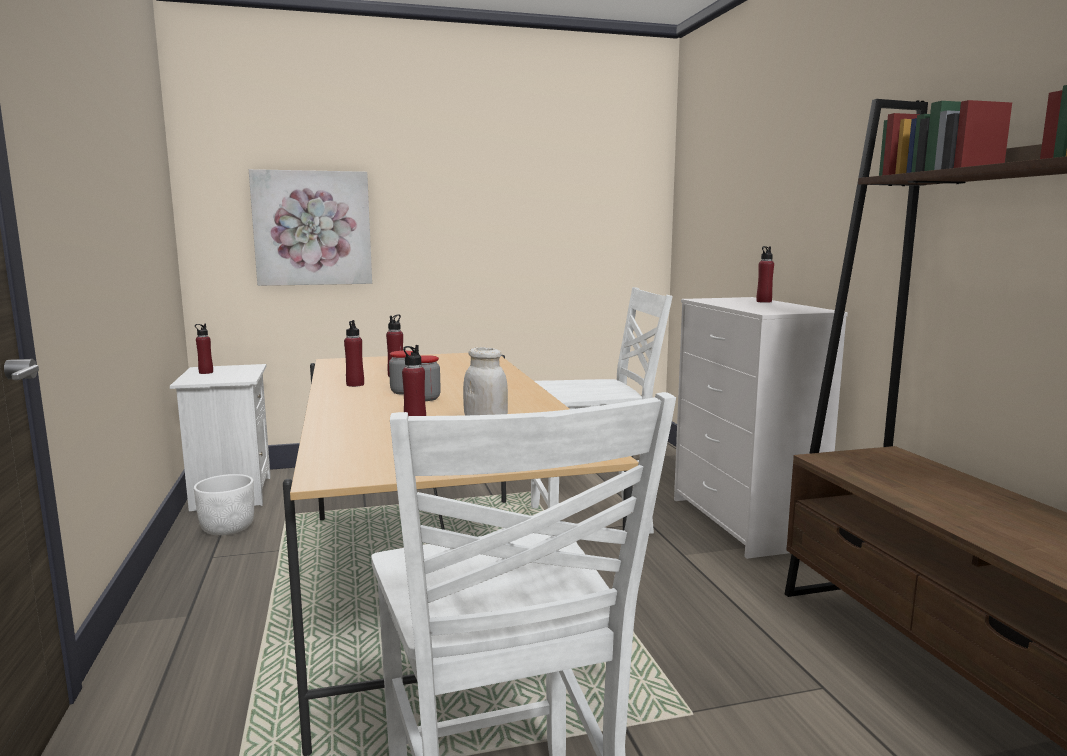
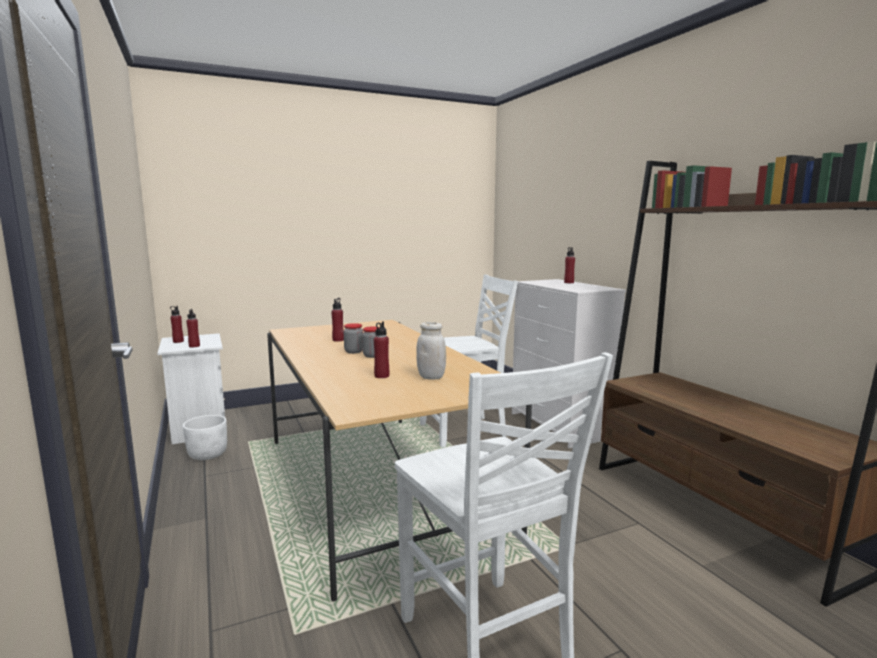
camera: 10 degrees left, 0 degrees up
(312, 228) = (250, 234): picture -> none
(355, 384) = (314, 347): red bottle -> red bottle (194, 346)

